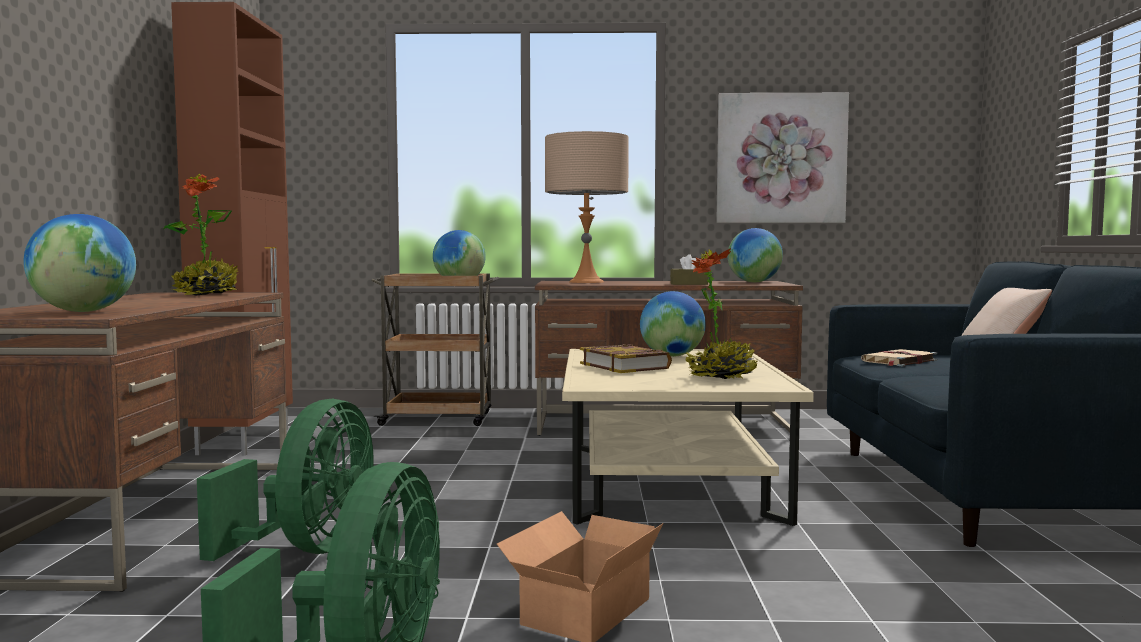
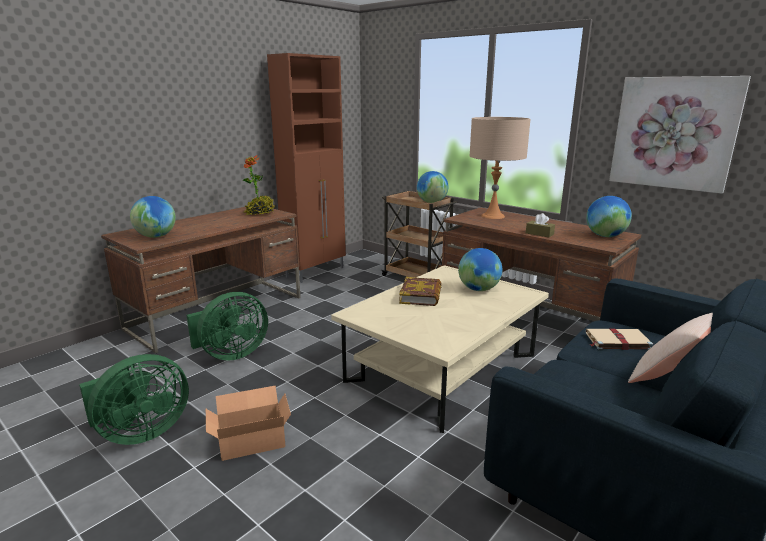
camera: 40 degrees right, 15 degrees up
(721, 377) = (441, 325): potted plant -> none

